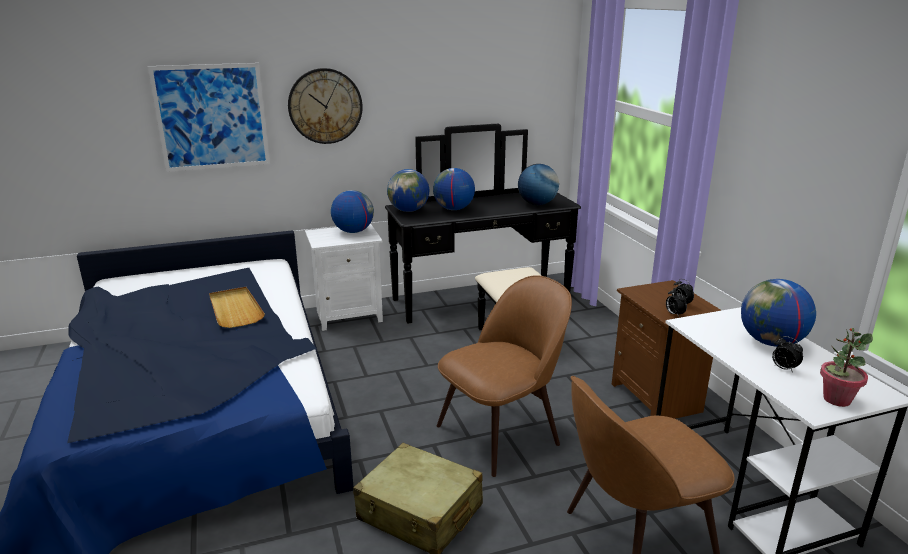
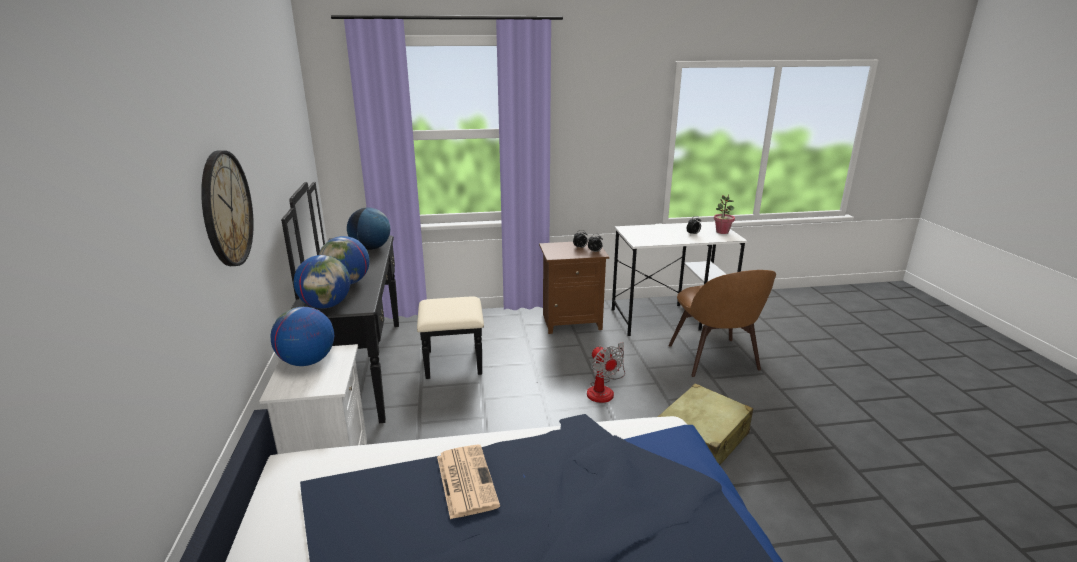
camera: 80 degrees left, 0 degrees up
(212, 117) = (152, 282): picture -> none
(235, 309) = (465, 480): beige tray -> newspaper
(501, 433) = (604, 389): brown chair -> fan
(771, 342) = (663, 231): globe -> none

